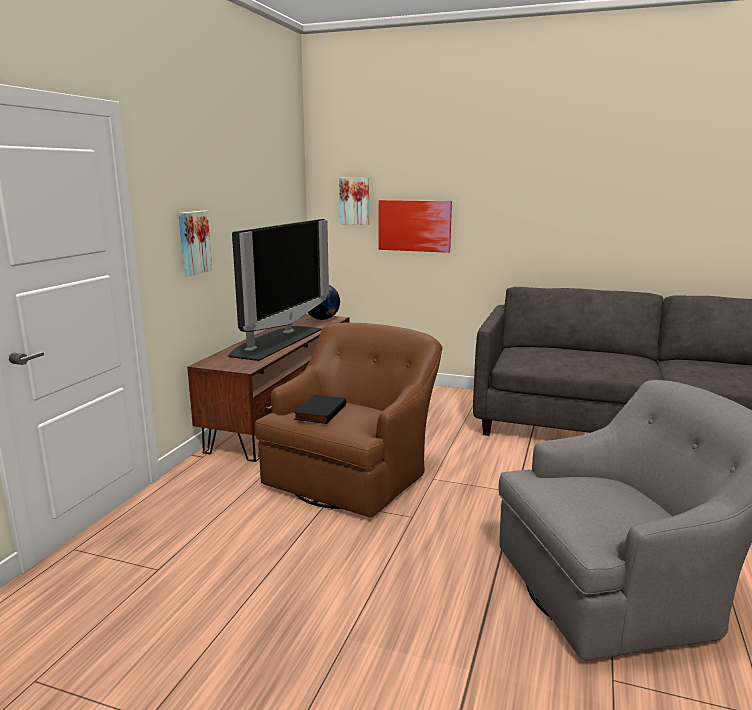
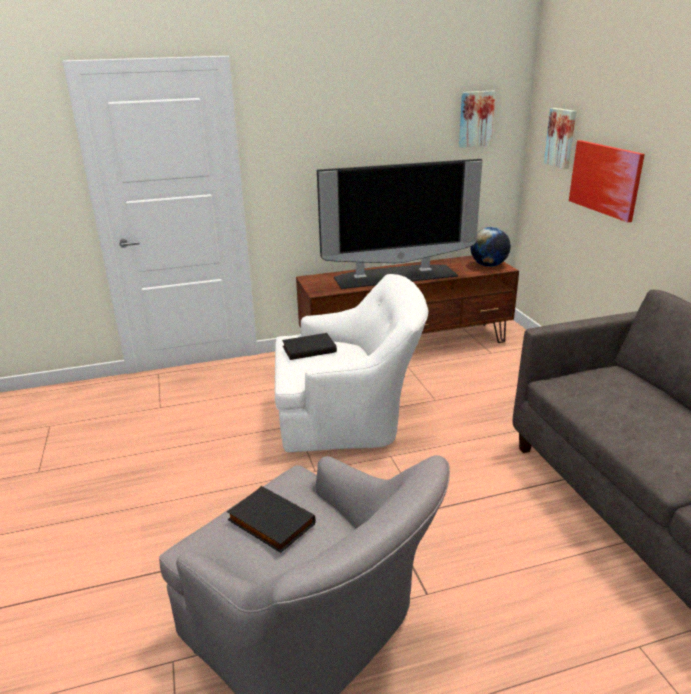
camera: 55 degrees right, 10 degrees up
(193, 242) = (316, 172): picture -> picture (475, 119)
(353, 474) = (349, 417): brown armchair -> white armchair
(590, 498) = (269, 523): none -> black book

